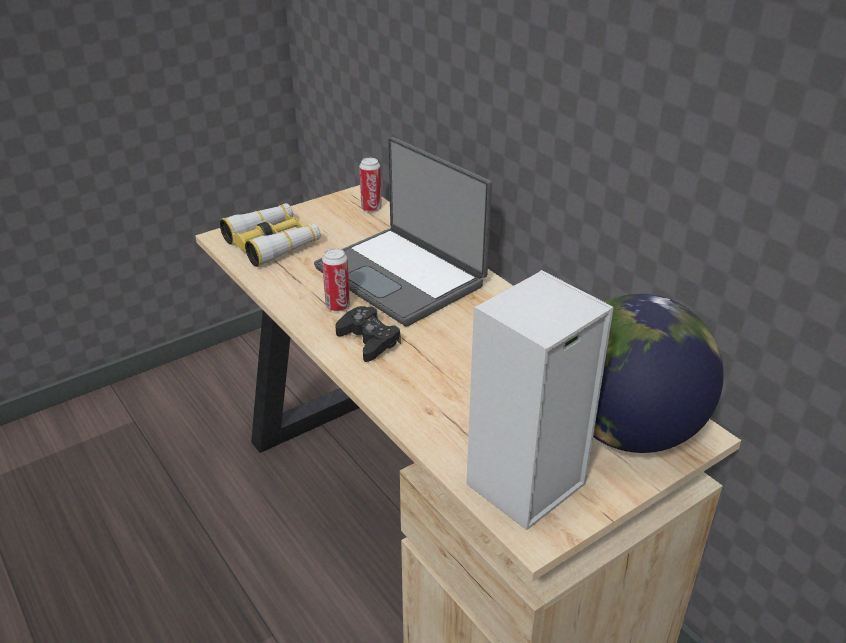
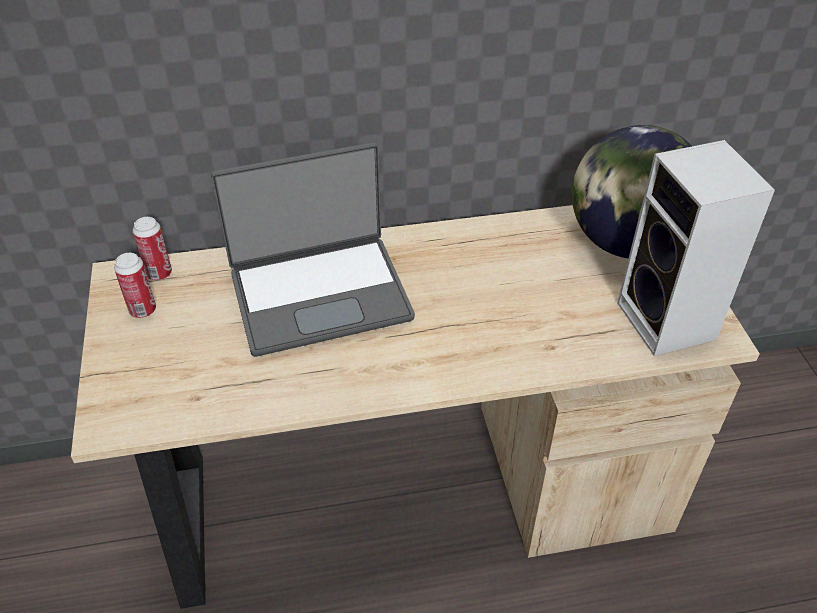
camera: 65 degrees left, 10 degrees up
(272, 243) = (162, 381): binoculars -> none
(338, 306) = (341, 360): can -> can (143, 310)
(368, 340) = (418, 355): black game controller -> none

